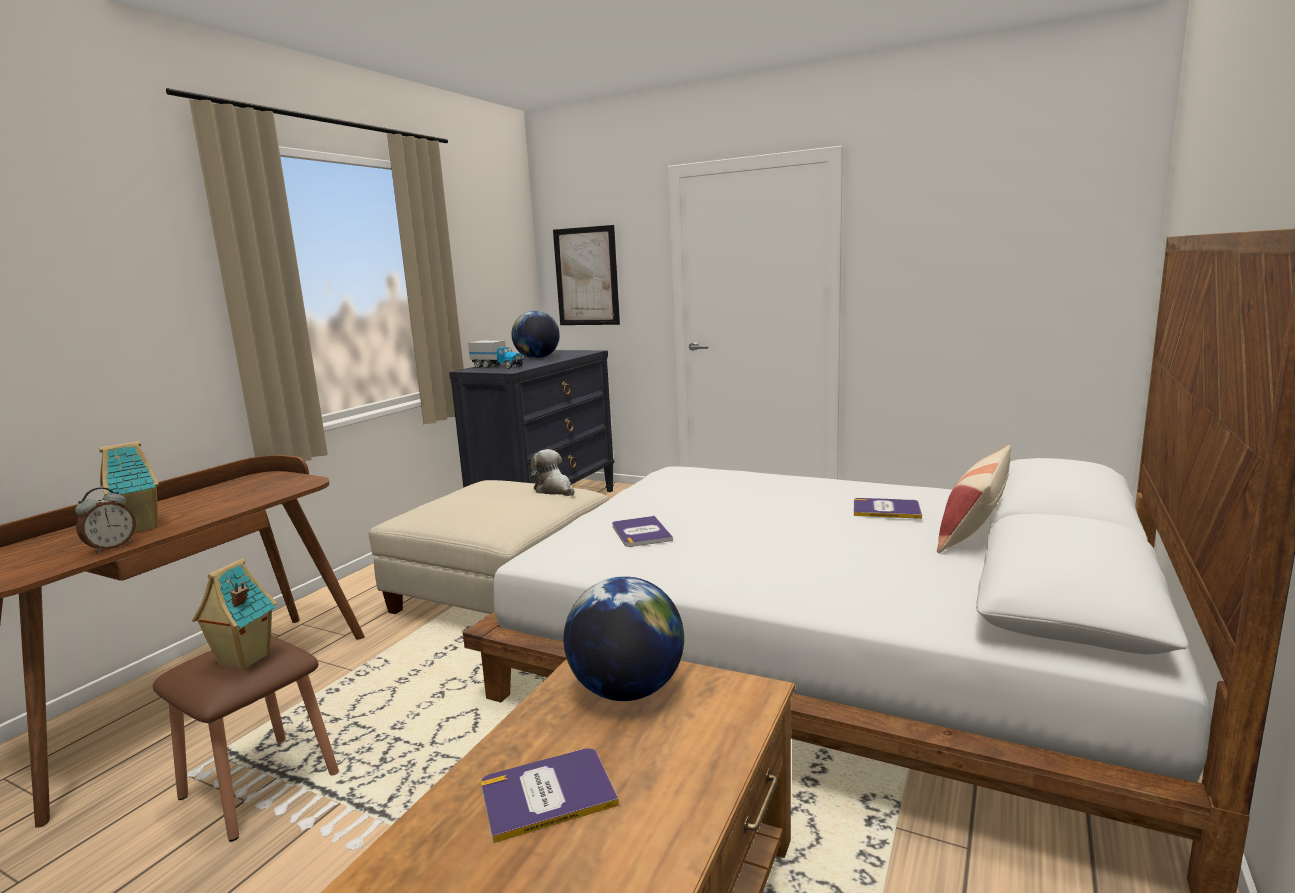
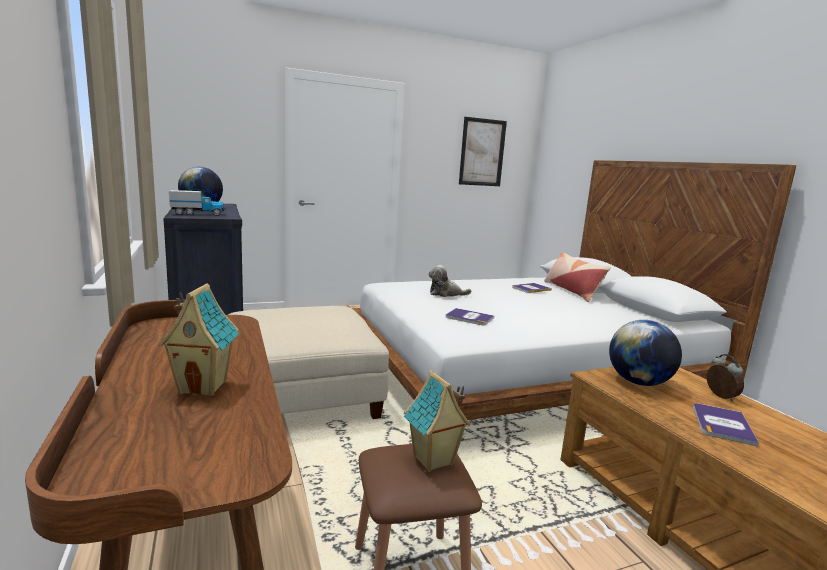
camera: 50 degrees left, 0 degrees up
(111, 547) = (247, 406): alarm clock -> alarm clock (720, 396)
(554, 490) = (322, 308): plush toy -> plush toy (445, 294)
(586, 276) = (204, 142): picture -> picture (482, 152)

